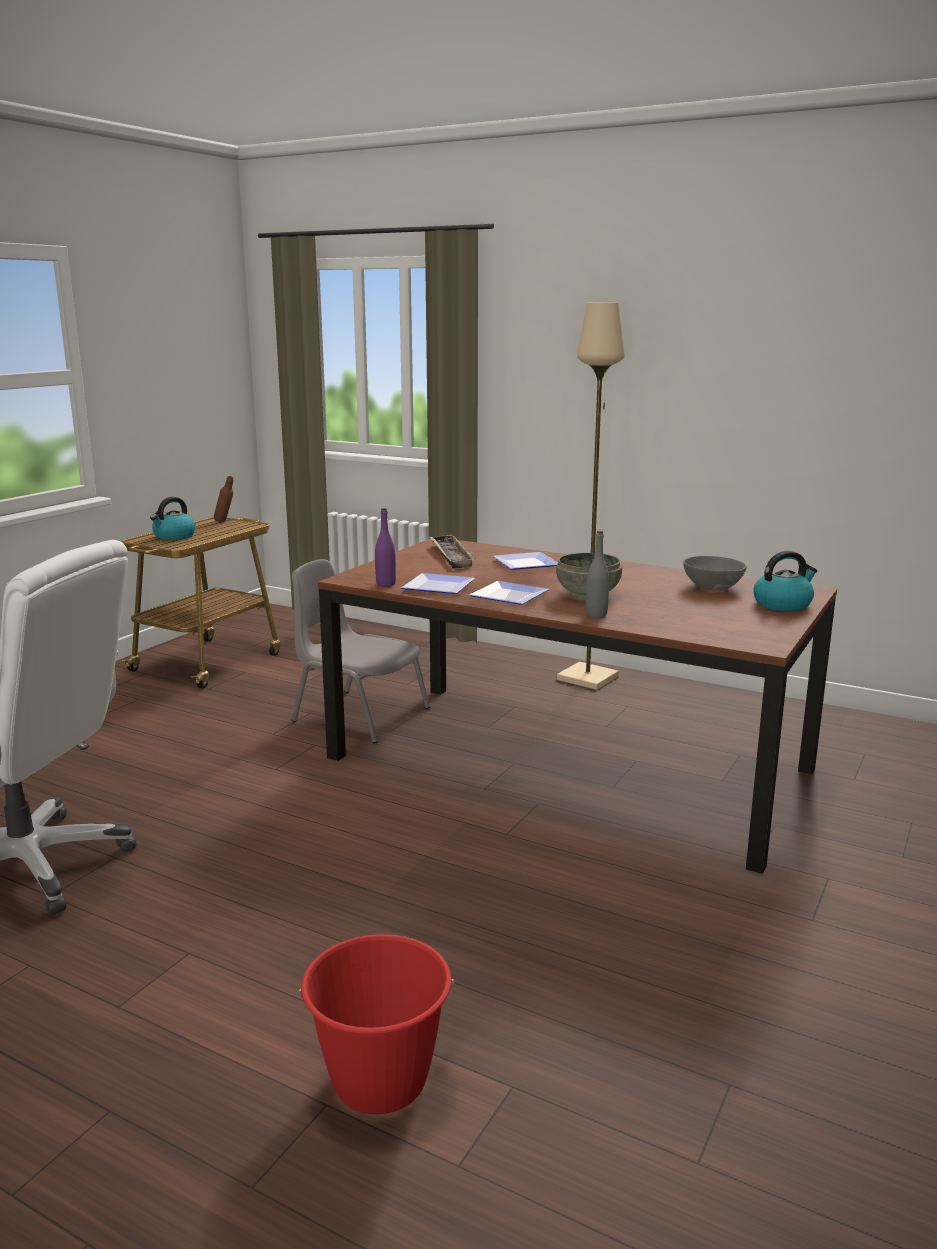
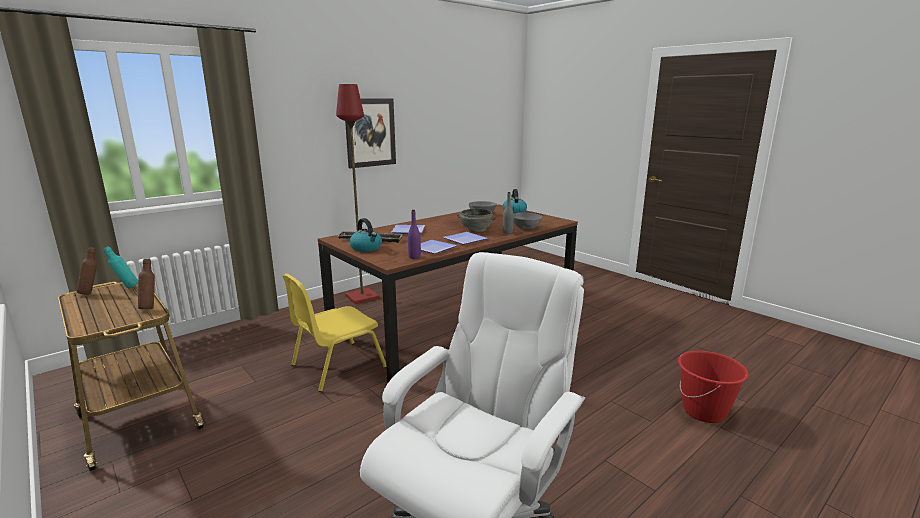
camera: 70 degrees left, 0 degrees up
(174, 536) = (104, 314): kettle -> kettle (366, 248)
(194, 543) = (150, 308): none -> brown bottle
(242, 526) = (126, 288): none -> turquoise bottle
(359, 714) = (336, 366): grey chair -> yellow chair
(589, 678) = (362, 297): beige floor lamp -> red floor lamp
(649, 623) = (526, 228): none -> grey bowl
(681, 391) = (370, 132): none -> picture

